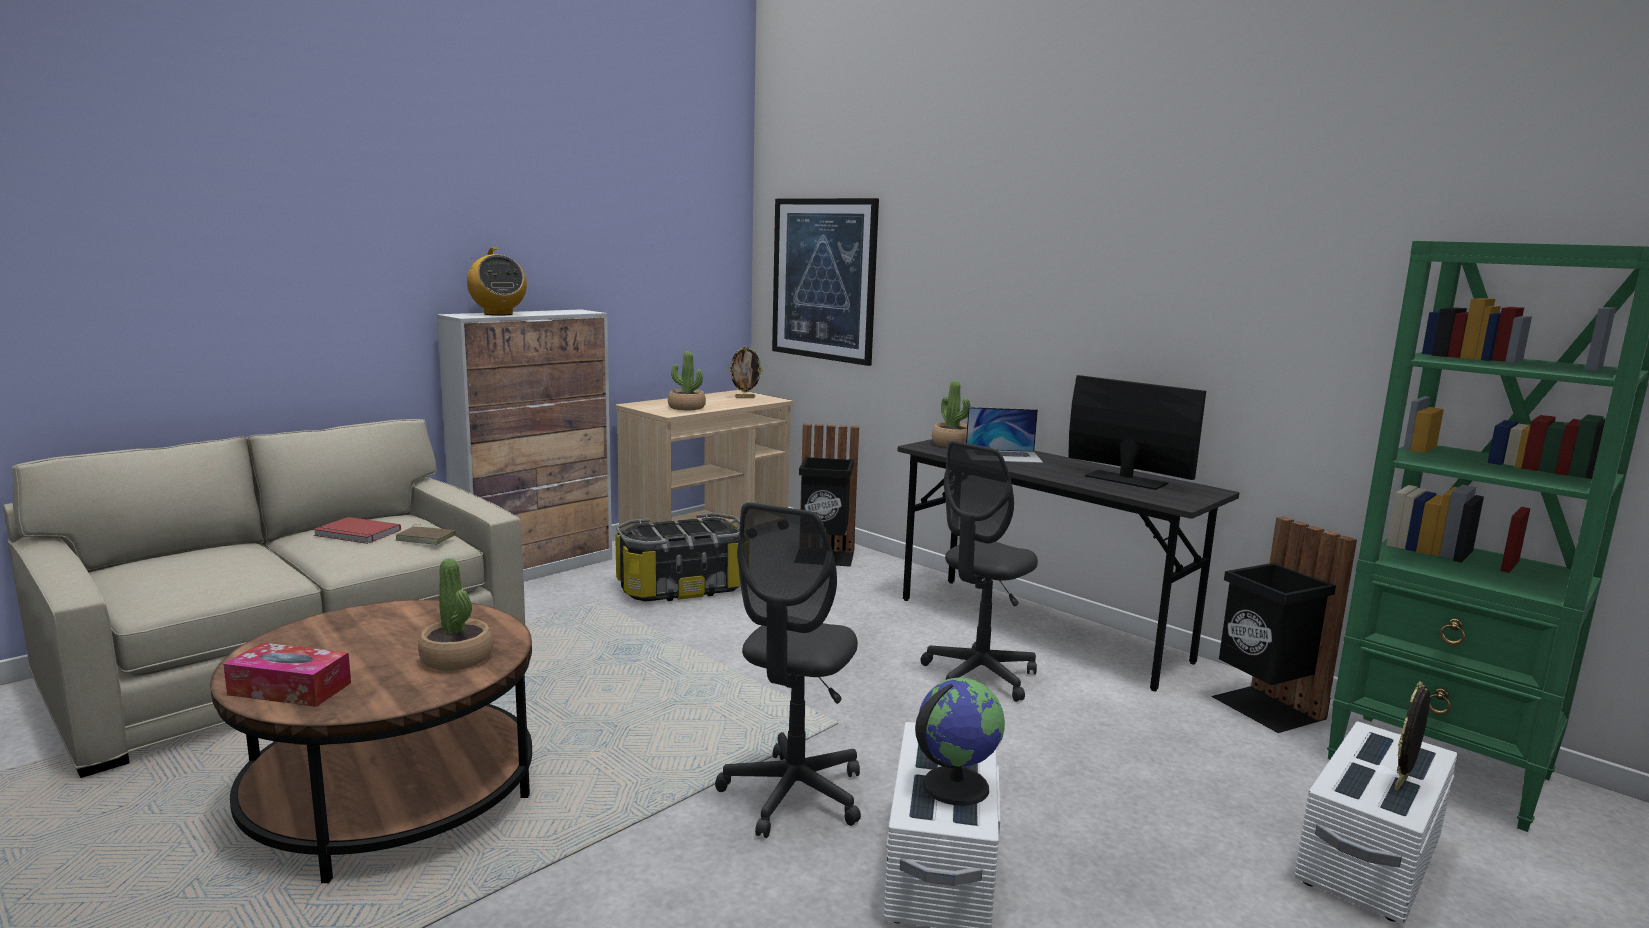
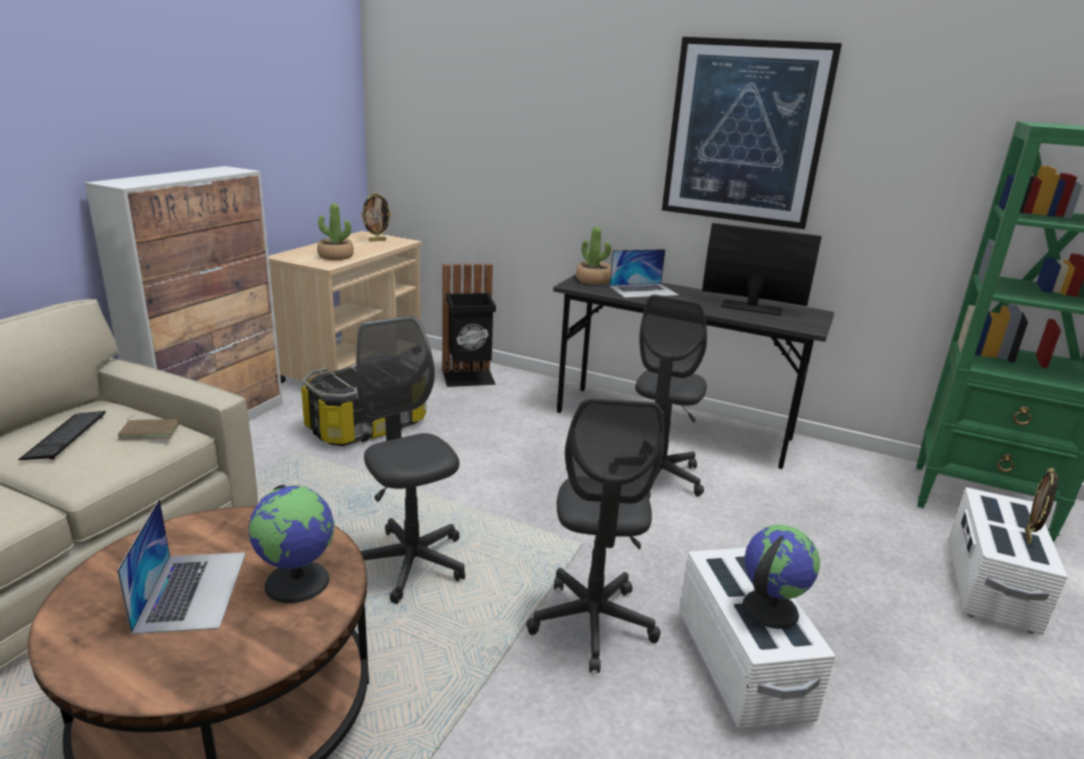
camera: 20 degrees left, 10 degrees up
(290, 689) = (144, 663): tissue box -> none
(356, 534) = (65, 437): red book -> keyboard
(366, 650) = (192, 590): none -> laptop
(457, 658) = (298, 581): potted plant -> globe
(498, 314) = (153, 179): radio -> none
(640, 710) = (411, 563): none -> grey office chair
(823, 279) = (445, 128): picture -> picture (744, 133)
(1265, 708) = (856, 471): black trash can -> none

